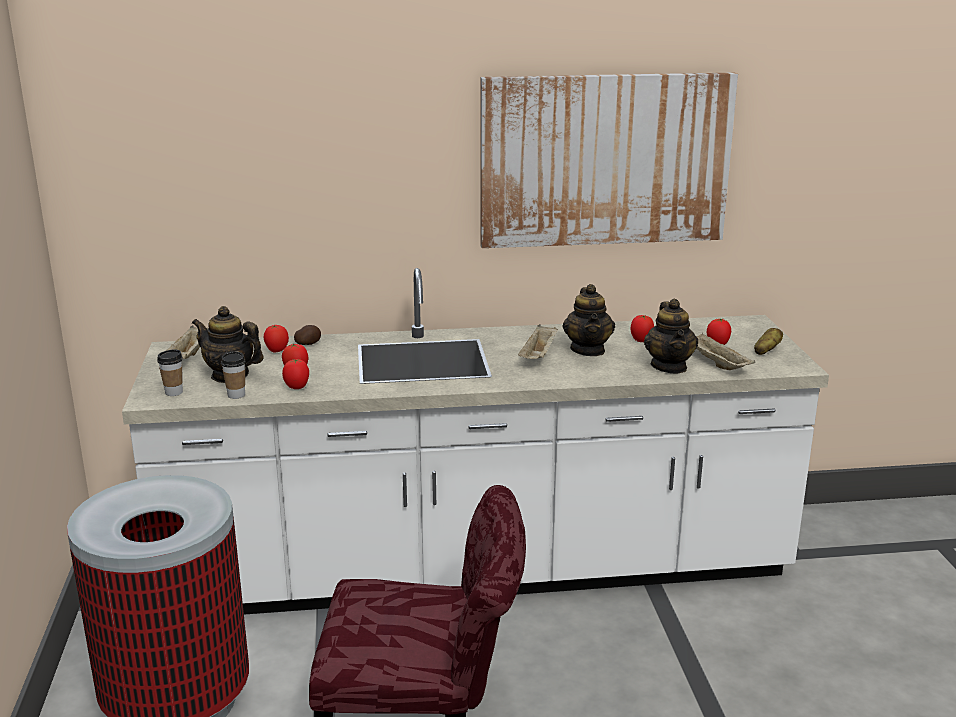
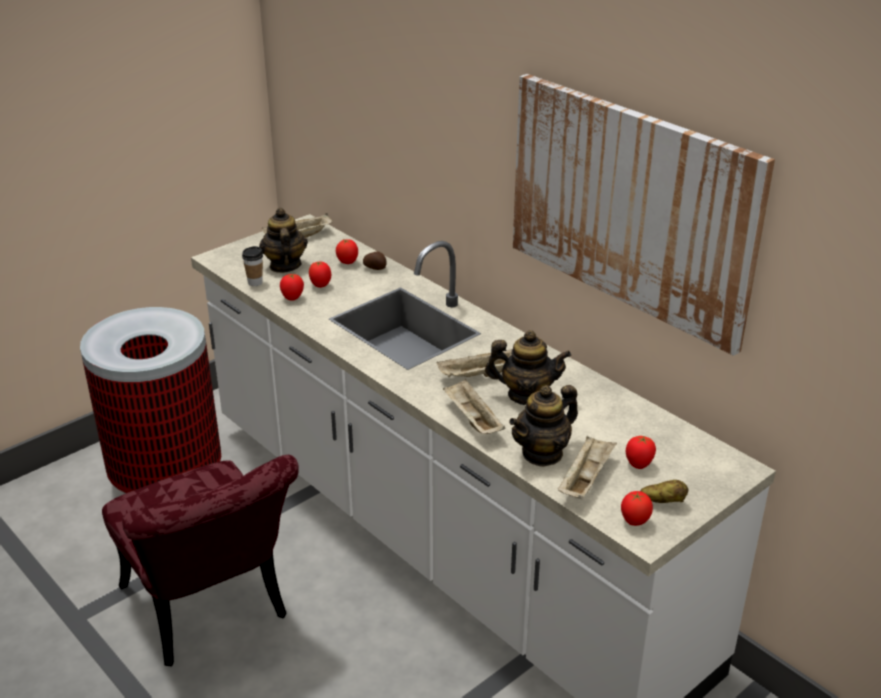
camera: 55 degrees right, 10 degrees up
(174, 392) = (236, 260): cup -> none
(588, 350) = (526, 395): teapot -> teapot turned 135 degrees counterclockwise
(596, 375) = (472, 419): none -> beige tray
(641, 341) = (588, 416): tomato -> tomato (634, 522)

